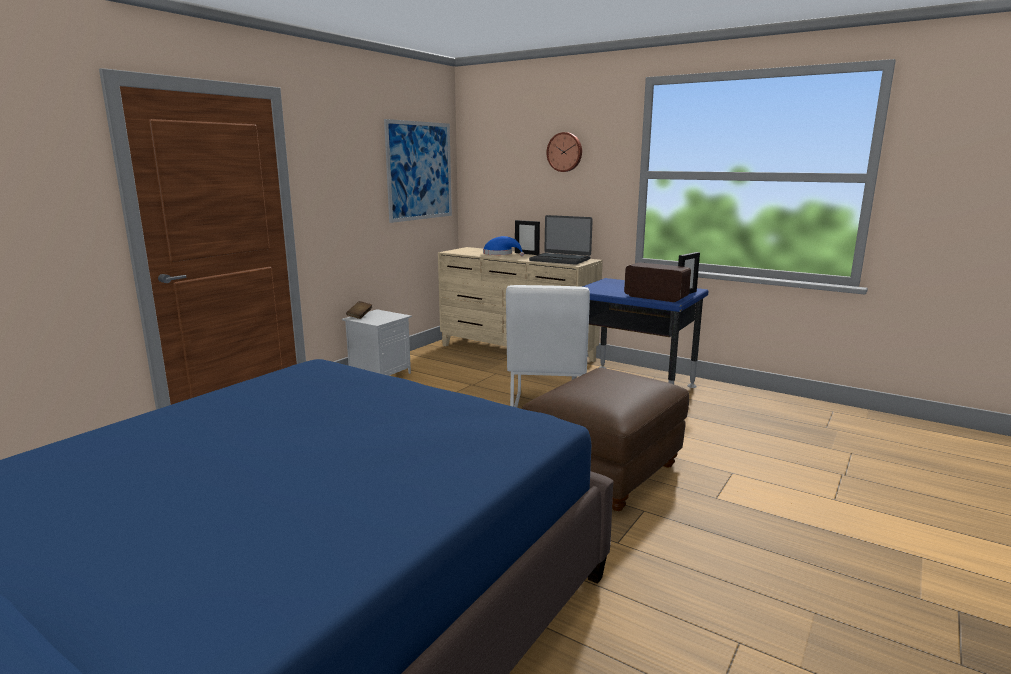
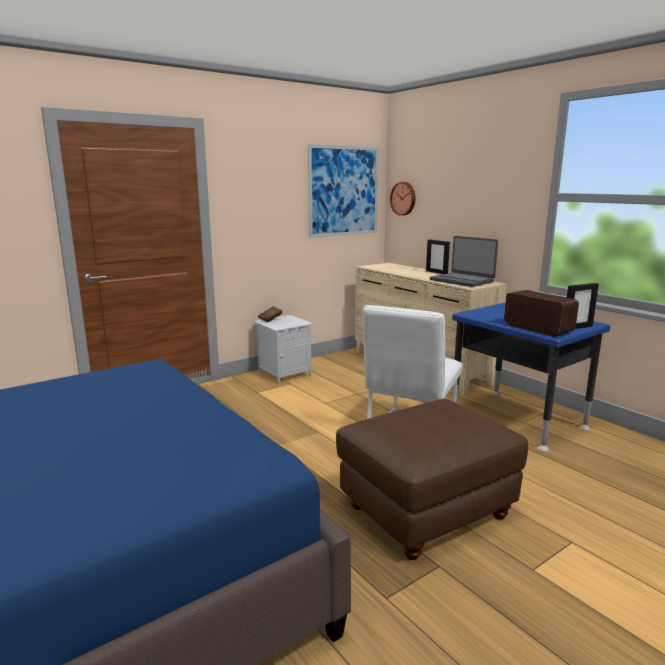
camera: 20 degrees right, 0 degrees up
(500, 254) = (410, 271): blue hat -> none
(565, 152) = (478, 173): wall clock -> wall clock (403, 198)

